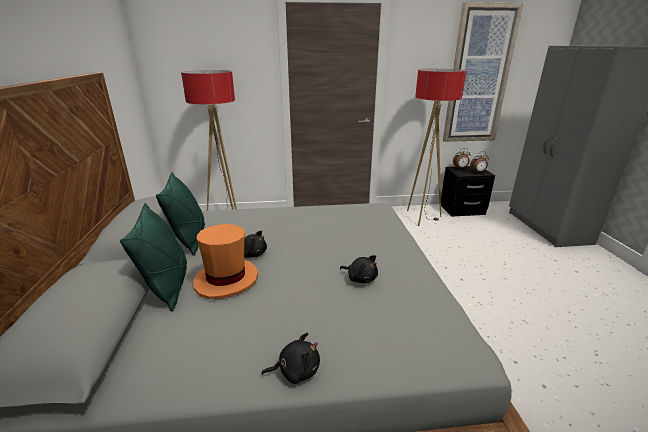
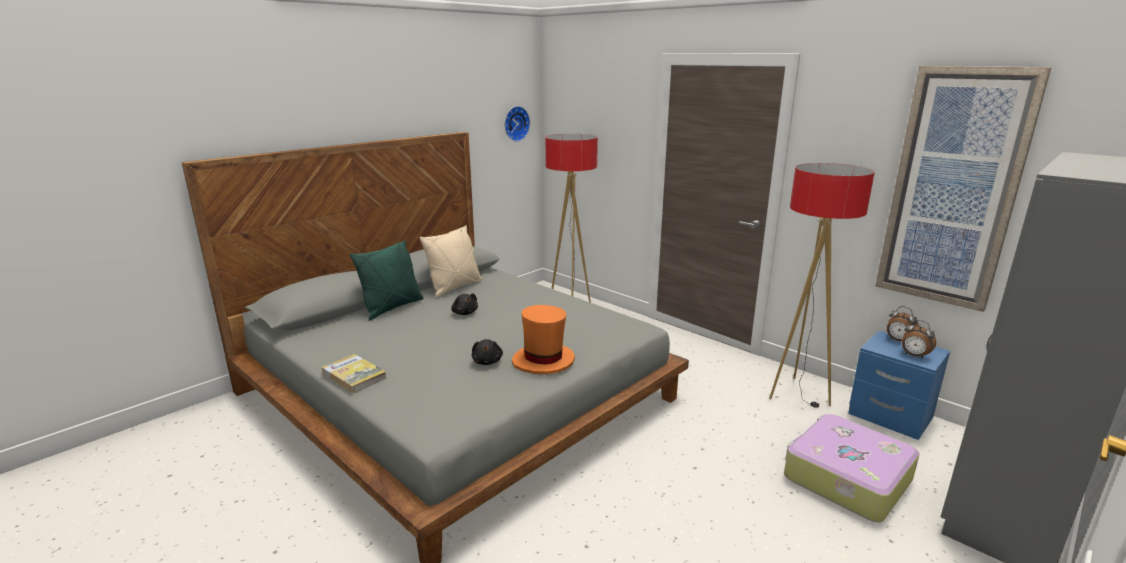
camera: 50 degrees right, 5 degrees down
(123, 65) = (515, 123): none -> wall clock
(190, 239) = (455, 287): green pillow -> beige pillow
(226, 280) = (419, 319): orange hat -> orange hat (543, 361)
(296, 370) = (354, 376): black plush toy -> book
(462, 210) = (889, 417): black nightstand -> blue nightstand
(502, 245) = (845, 478): none -> suitcase

